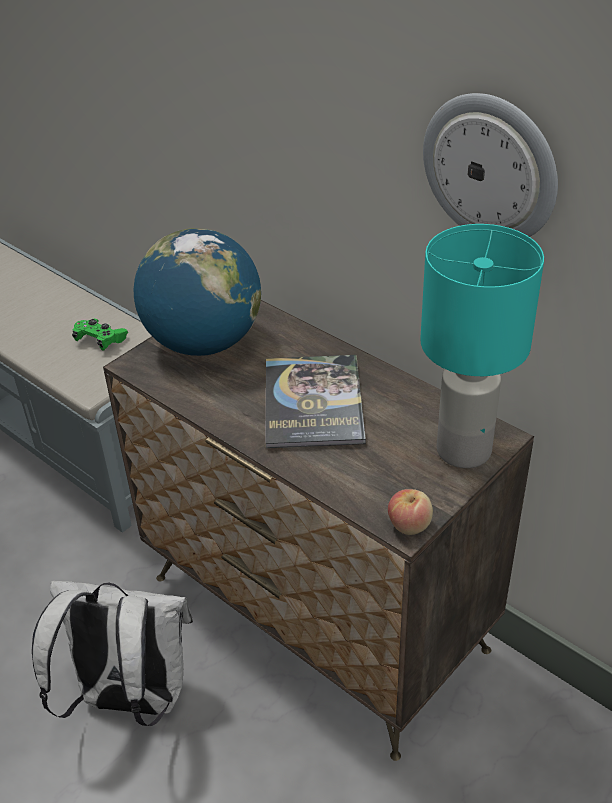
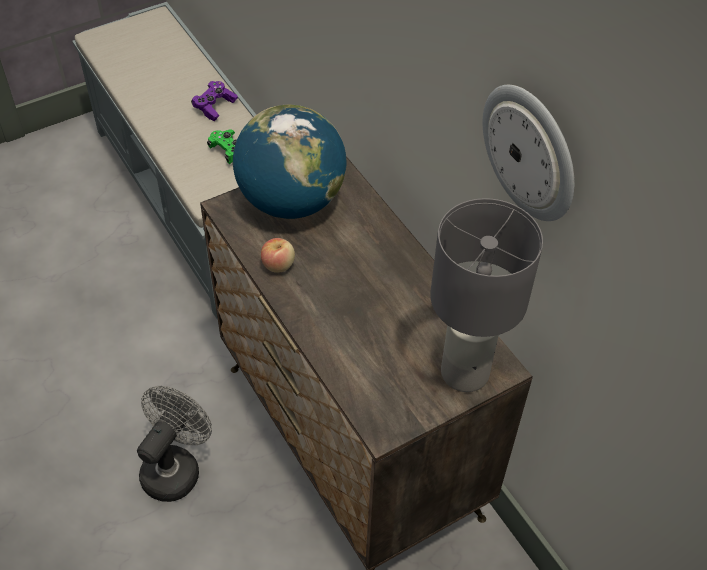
camera: 15 degrees right, 10 degrees up
(66, 304) = (214, 106): none -> purple game controller
(129, 698) = (175, 467): white backpack -> grey fan
(313, 402) = (358, 288): book -> none
(409, 525) = (387, 429): apple -> apple (278, 265)
(462, 449) = (464, 371): turquoise table lamp -> grey table lamp

